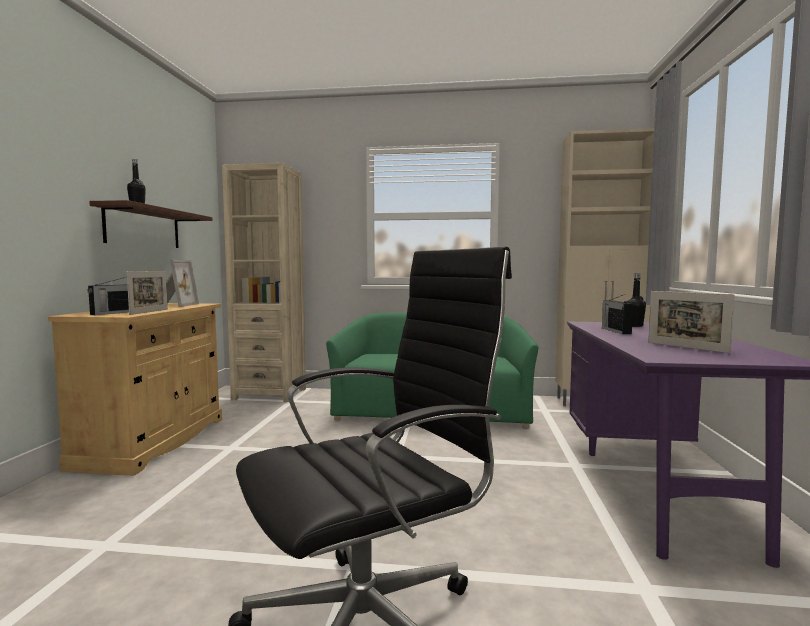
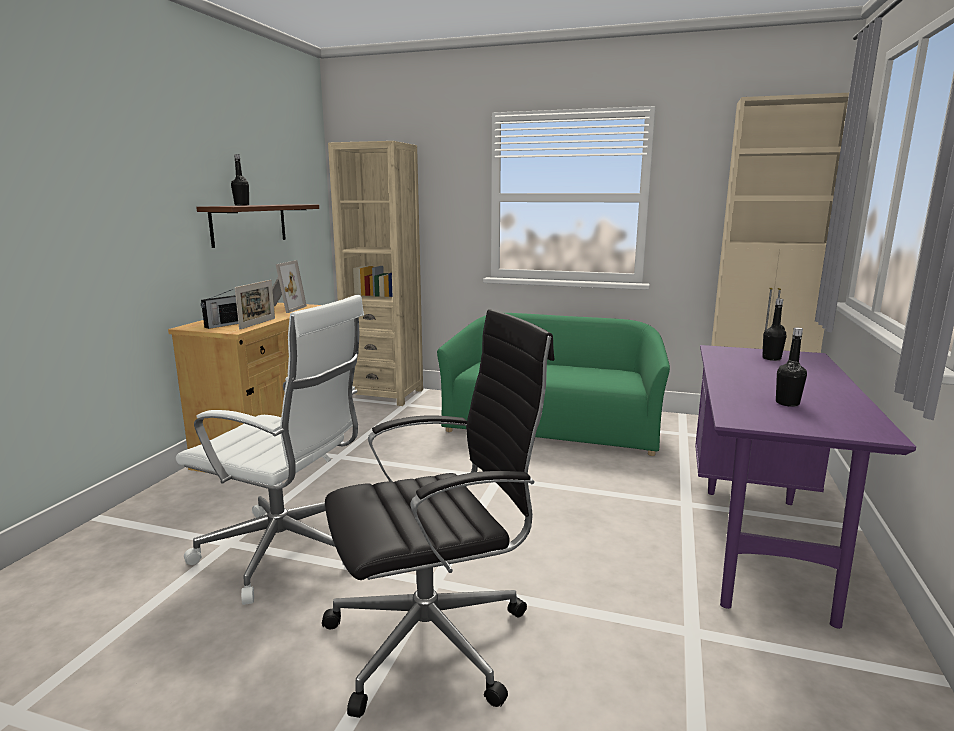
camera: 10 degrees right, 10 degrees up
(177, 549) = (286, 552): none -> white office chair
(615, 331) = (739, 367): radio -> none
(686, 347) = (787, 403): picture frame -> black bottle

